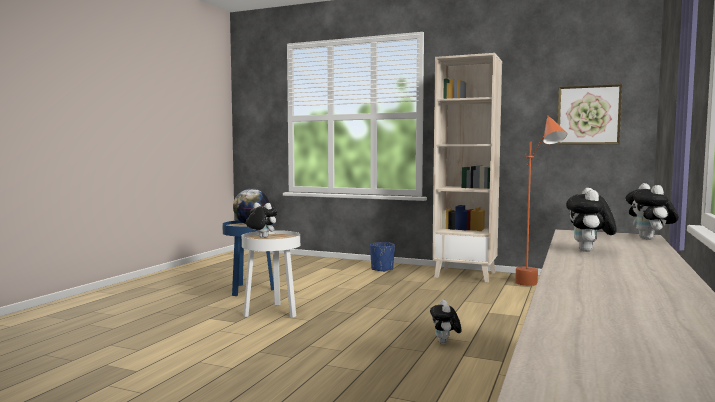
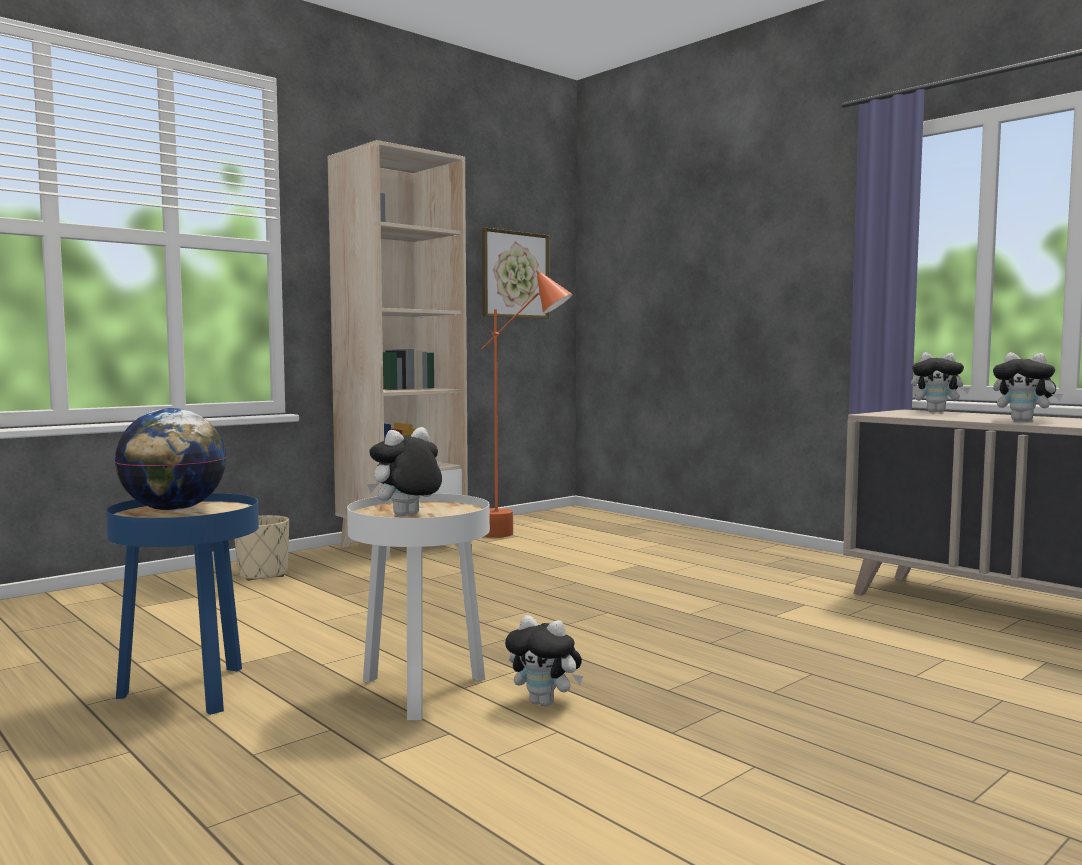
camera: 65 degrees left, 0 degrees up
(382, 269) = (262, 575): blue planter -> beige planter
(445, 343) = (720, 614): plush toy -> plush toy (545, 703)

